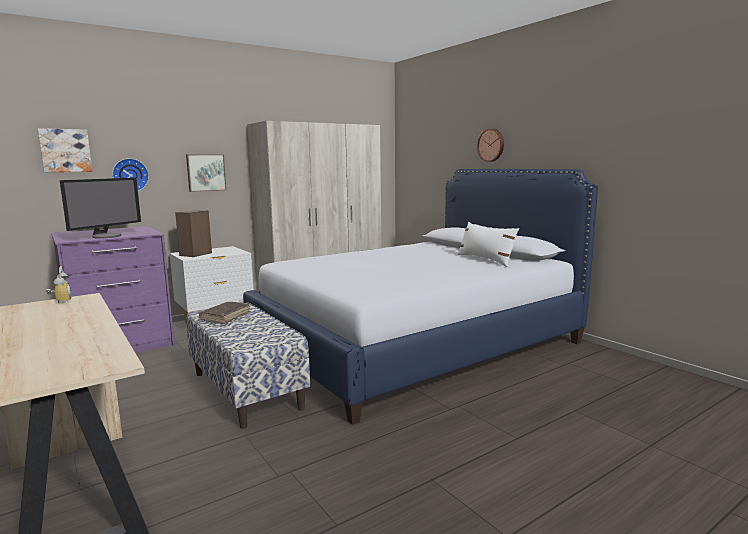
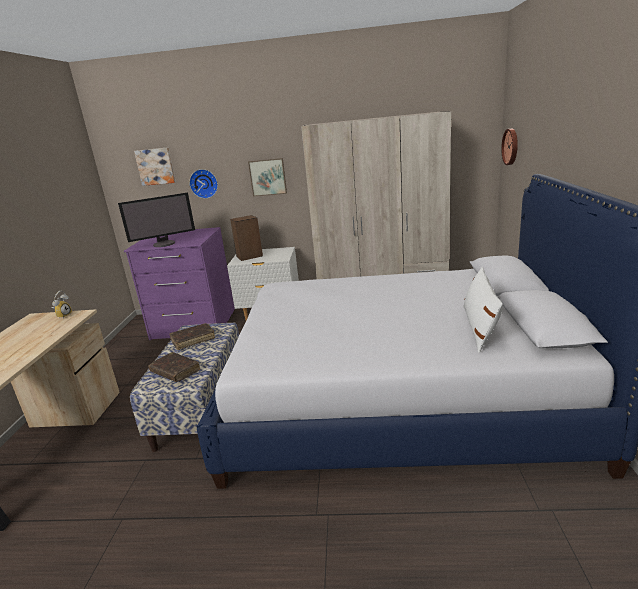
camera: 40 degrees right, 10 degrees up
(253, 334) = (175, 371): none -> brown book
(491, 145) = (577, 143): wall clock -> wall clock (511, 146)

